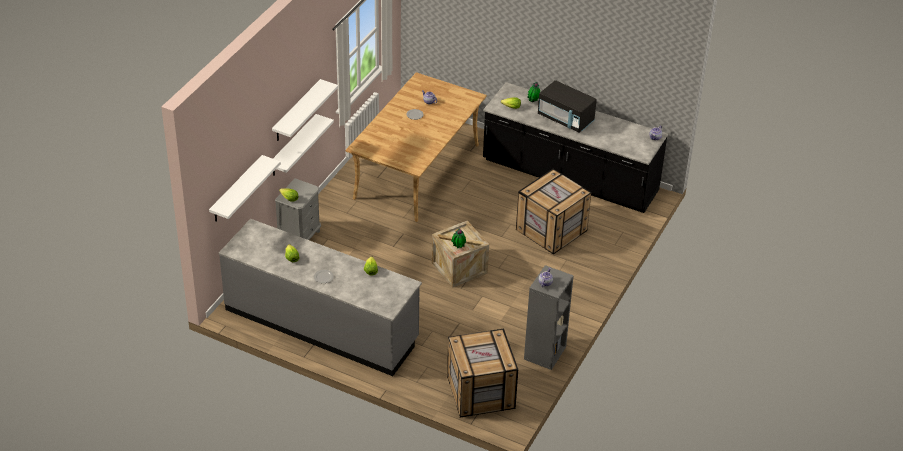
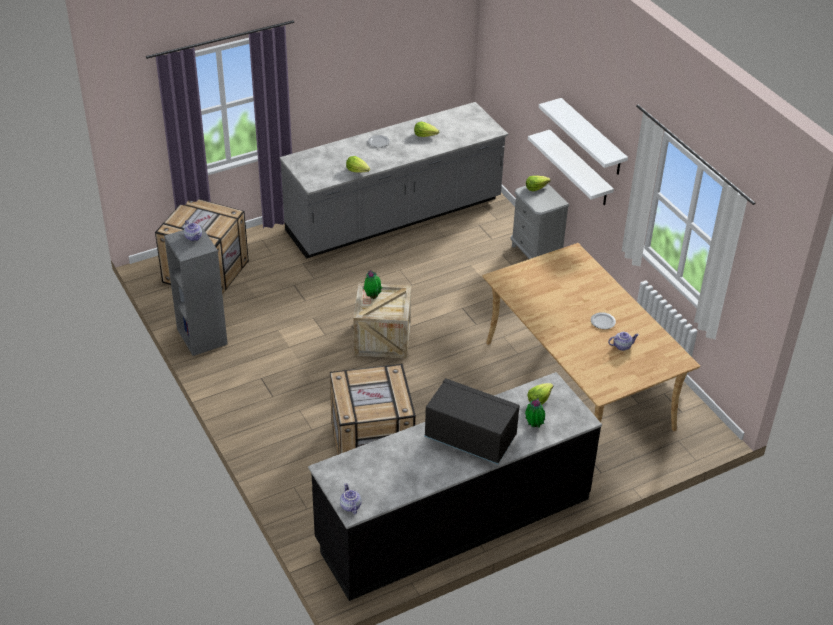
camera: 125 degrees right, 0 degrees up
(236, 189) = (515, 89): white shelf -> none
(566, 119) = (470, 437): black microwave -> black microwave turned 45 degrees clockwise

